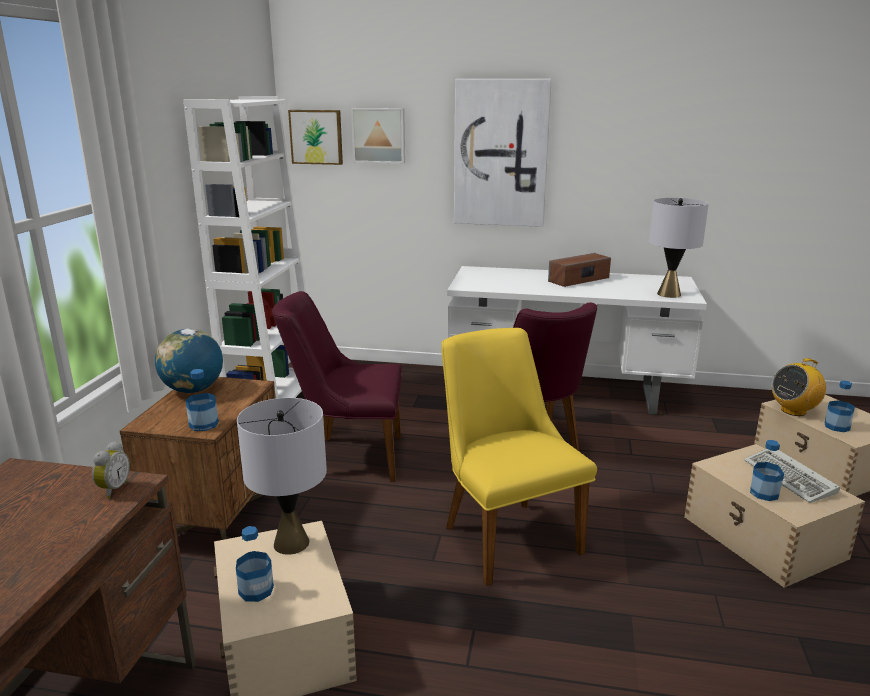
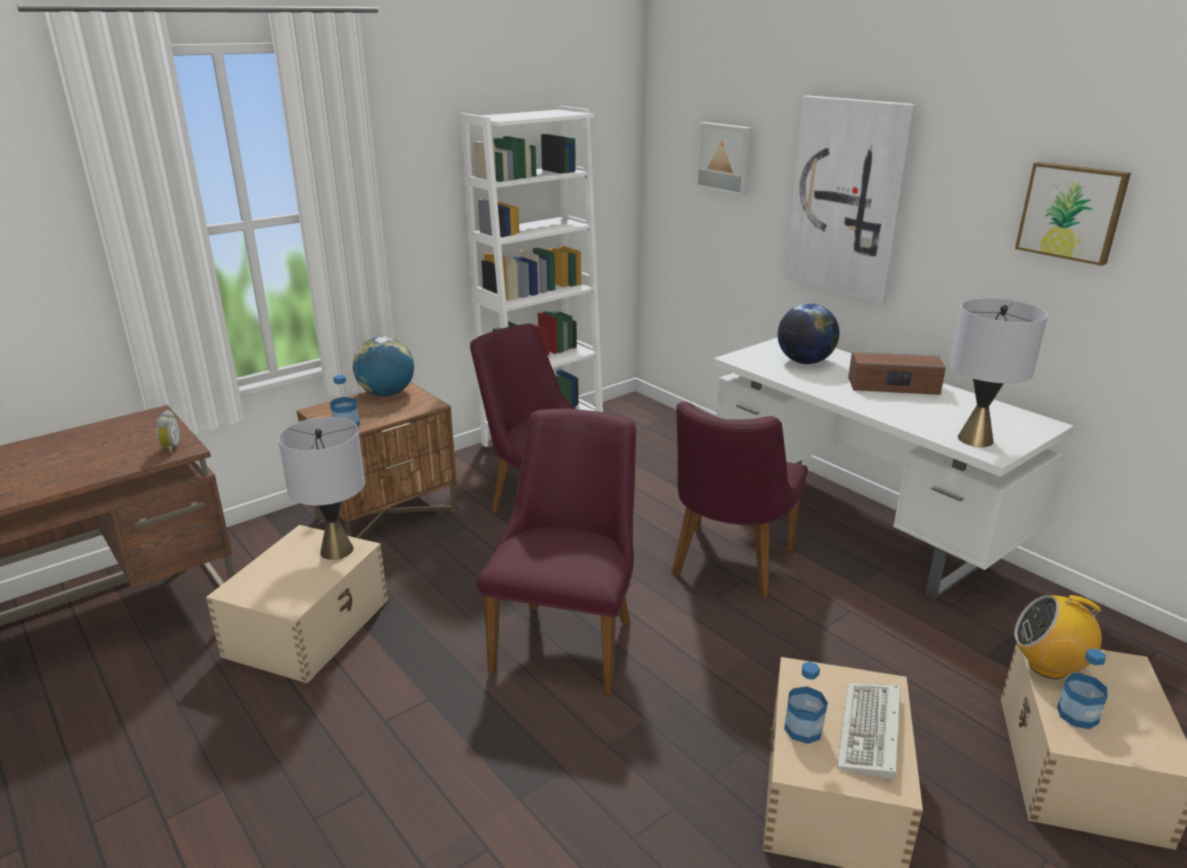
camera: 40 degrees right, 5 degrees up
(113, 489) = (170, 448): alarm clock -> alarm clock turned 60 degrees counterclockwise
(256, 590) = (270, 572): bottle -> none
(316, 137) = (670, 152): picture -> picture (1072, 212)
(504, 533) = (569, 637): yellow chair -> purple chair
(505, 279) = (804, 362): none -> globe

